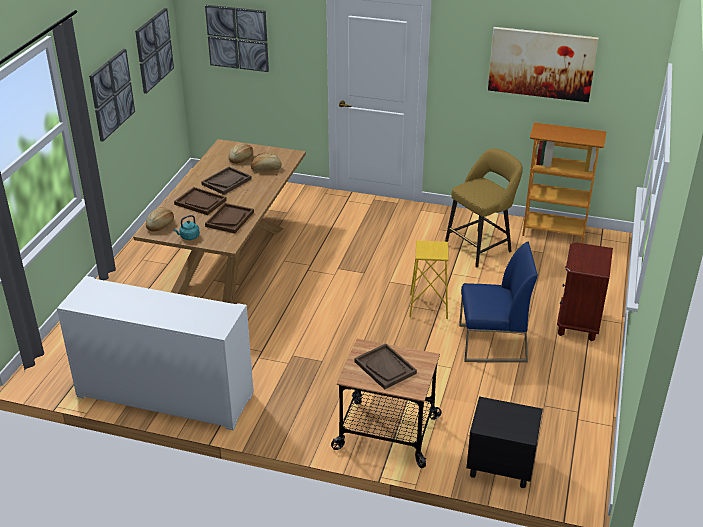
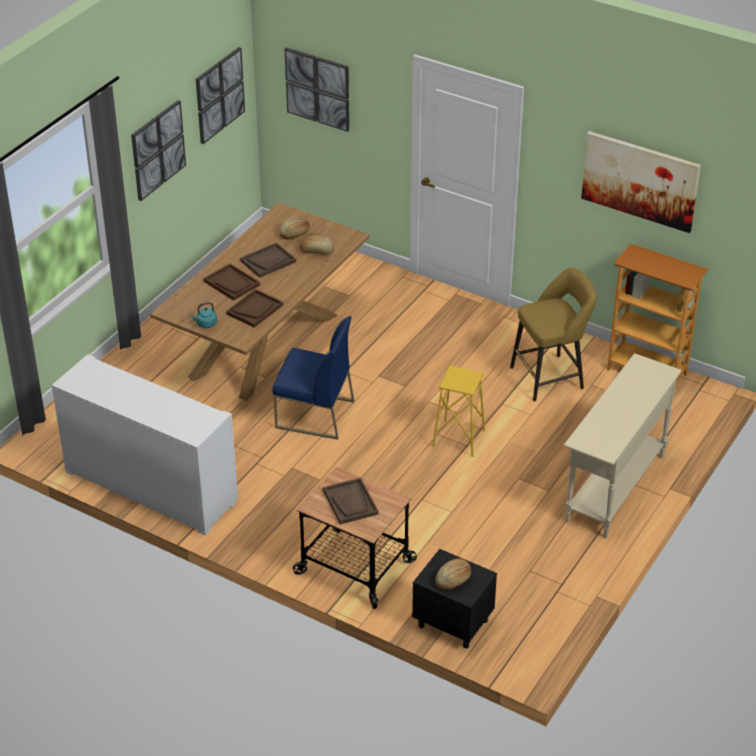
camera: 15 degrees right, 5 degrees up
(161, 225) = (182, 305): bread -> bread (453, 580)
(491, 343) = (507, 493): blue chair -> blue chair (314, 414)
(578, 324) = (614, 489): brown nightstand -> beige console table

